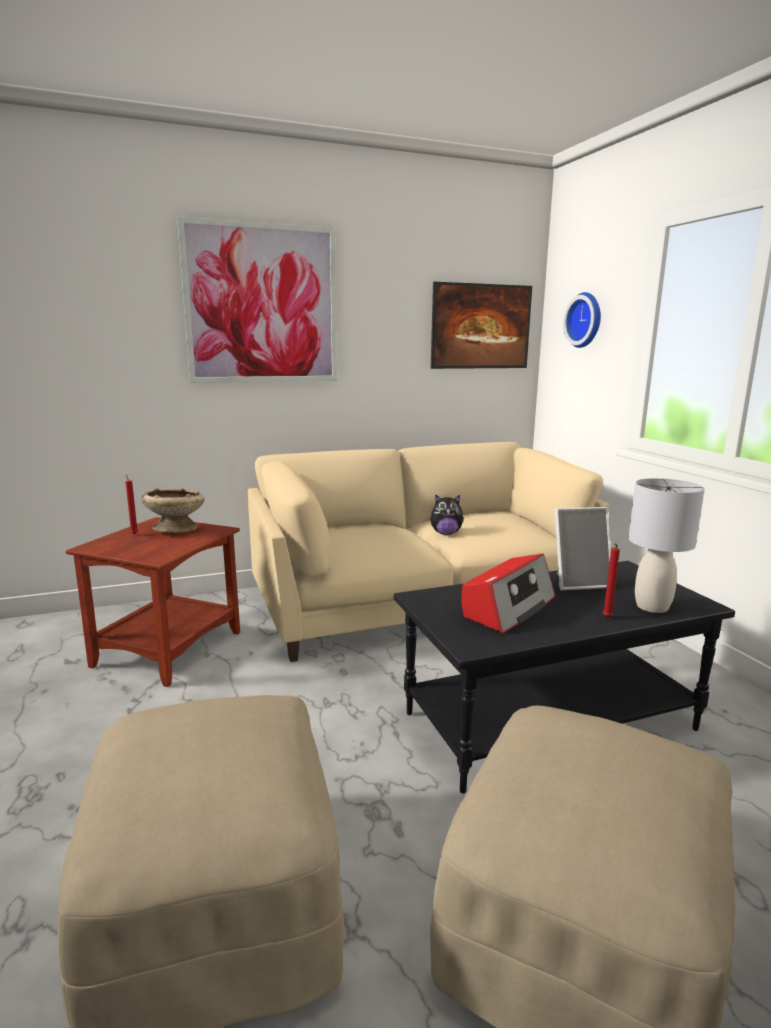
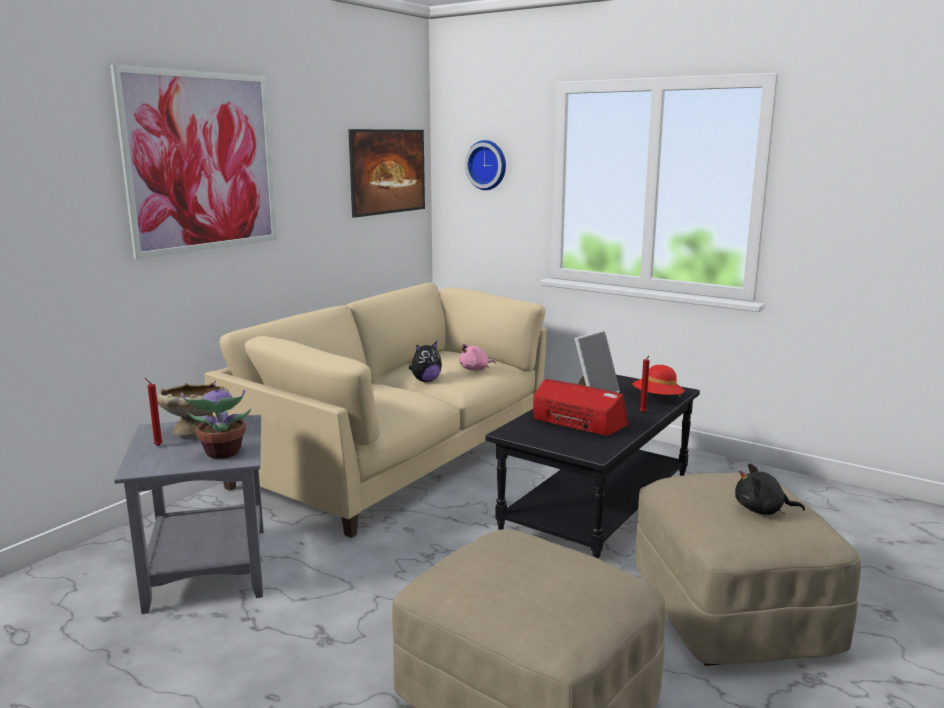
camera: 35 degrees left, 0 degrees up
(156, 550) = (222, 453): none -> potted plant
(170, 649) = (210, 568): brown side table -> grey side table
(506, 533) = (475, 369): none -> pink plush toy
(508, 607) = (578, 423): radio -> radio turned 60 degrees counterclockwise
(596, 805) = (762, 510): none -> black plush toy
(652, 607) = (657, 399): grey table lamp -> red hat

